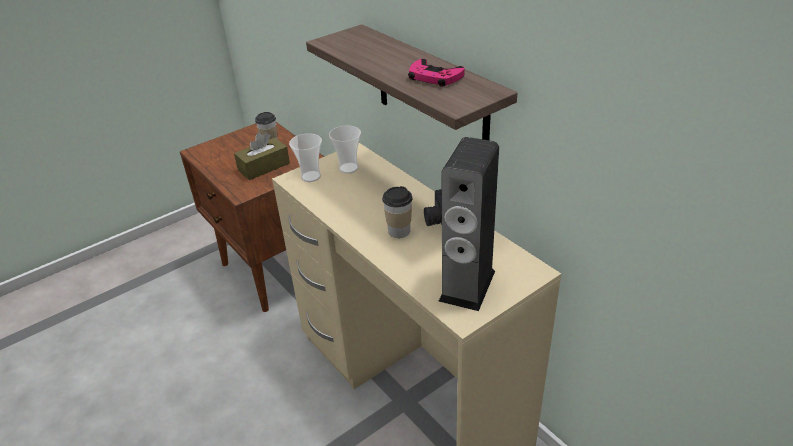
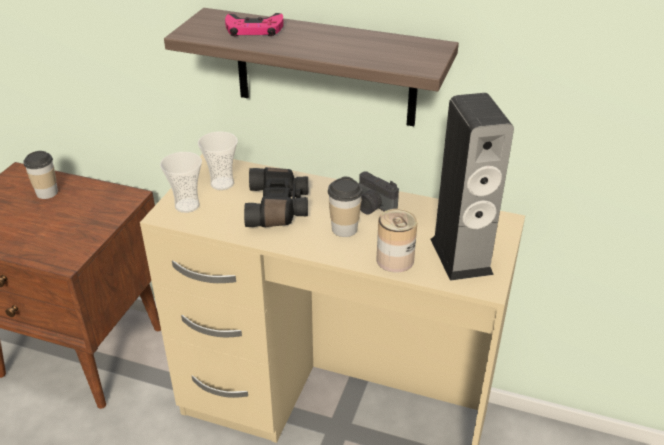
camera: 35 degrees left, 0 degrees up
(264, 167) = (65, 221): brown tissue box -> none
(369, 199) = (279, 208): none -> black binoculars
(412, 268) = (395, 260): none -> can
(434, 77) = (364, 45): pink game controller -> pink game controller (254, 30)

